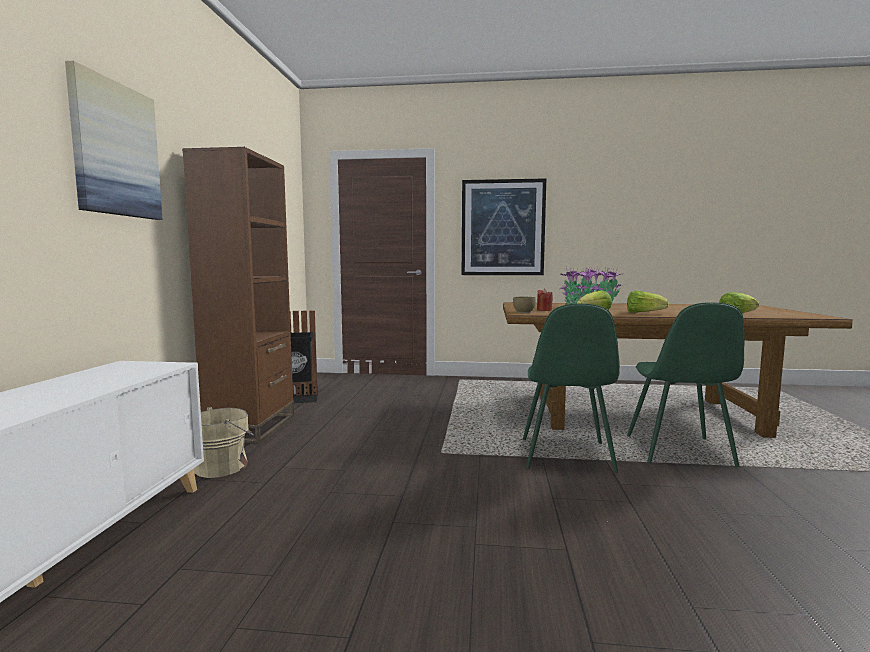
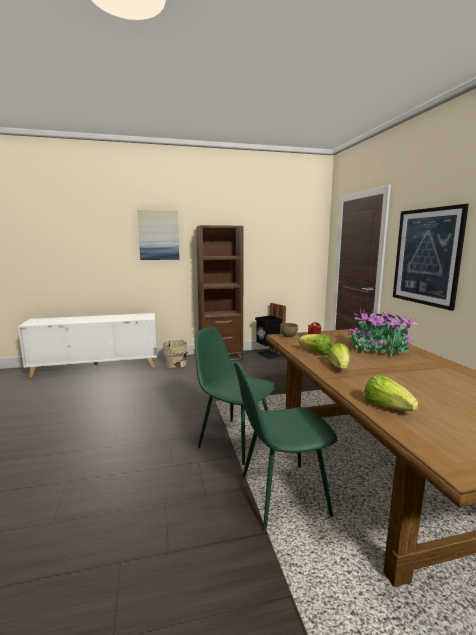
camera: 70 degrees right, 5 degrees up
(566, 456) = (235, 440): green chair -> green chair turned 45 degrees clockwise

